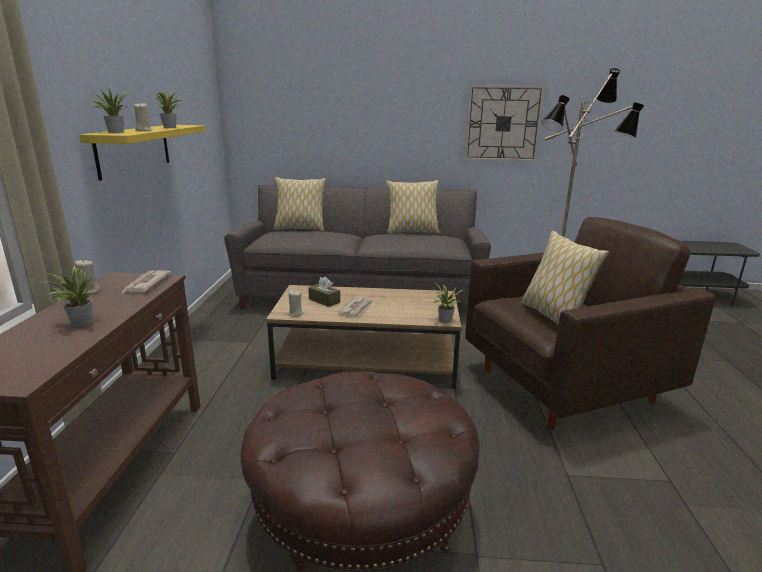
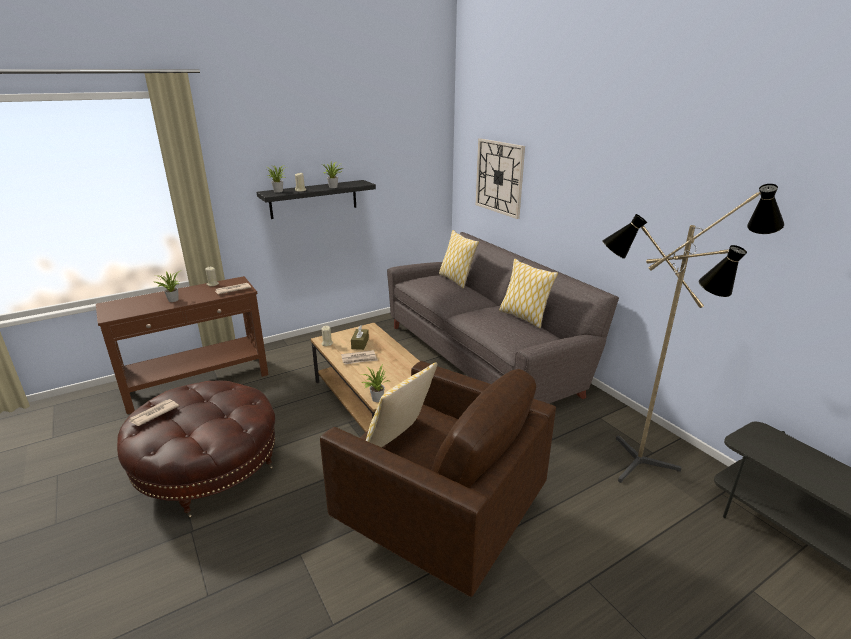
camera: 55 degrees right, 5 degrees up
(134, 149) = (313, 199): yellow shelf -> black shelf
(322, 453) = (153, 414): none -> newspaper
(503, 123) = (661, 225): wall clock -> wall clock (499, 177)

